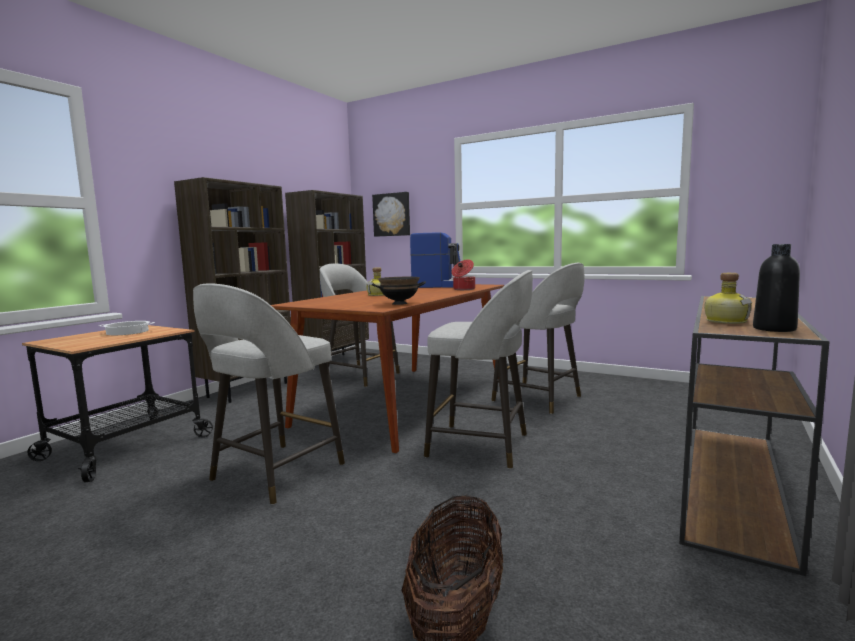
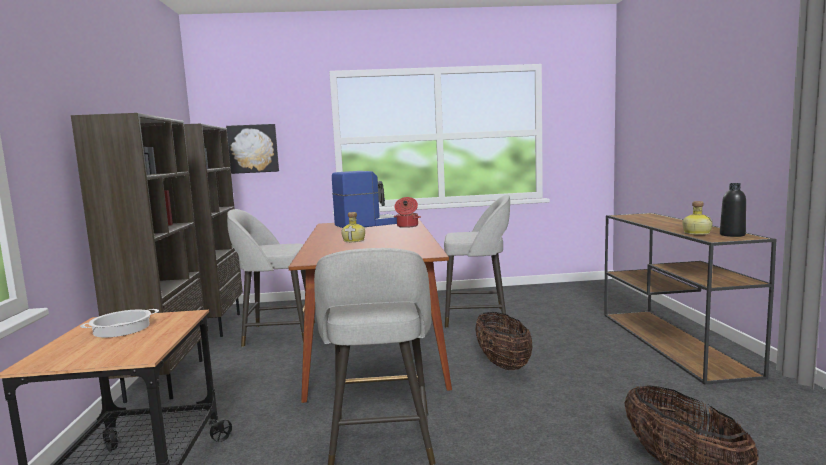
camera: 35 degrees left, 0 degrees up
(399, 303) = (423, 247): black bowl -> none
(481, 446) = (503, 364): grey stool -> basket

